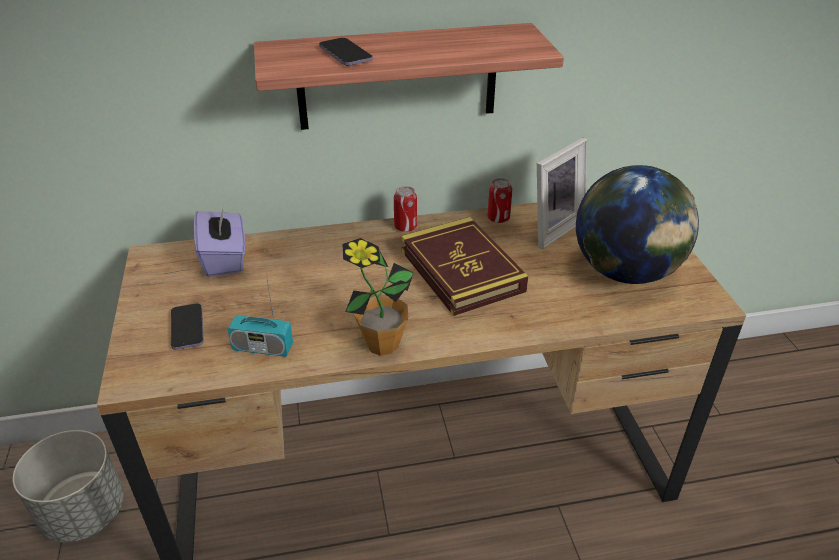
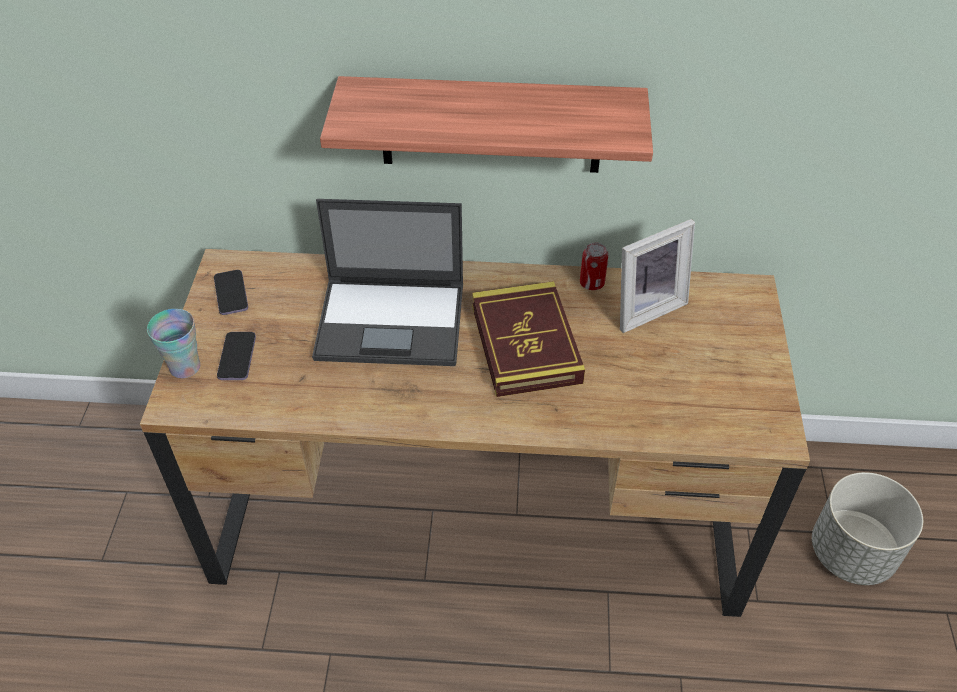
camera: 15 degrees right, 10 degrees up
(84, 513) = (144, 489): grey planter -> grey planter (851, 553)
(134, 346) = (185, 367): none -> cup
(225, 258) = (292, 281): purple tissue box -> none
(263, 348) = (300, 394): radio -> none
(332, 274) = (393, 321): none -> laptop
(345, 54) = (422, 112): phone -> phone (231, 294)
(382, 344) = (414, 415): potted plant -> none
(405, 227) = (487, 276): can -> none
(625, 272) = (701, 381): globe -> none

